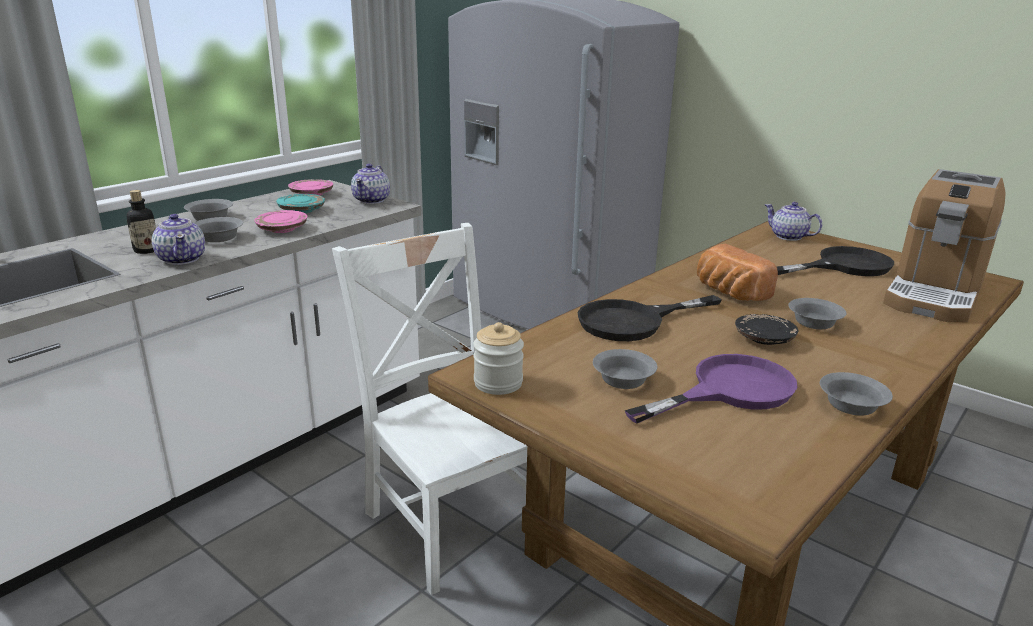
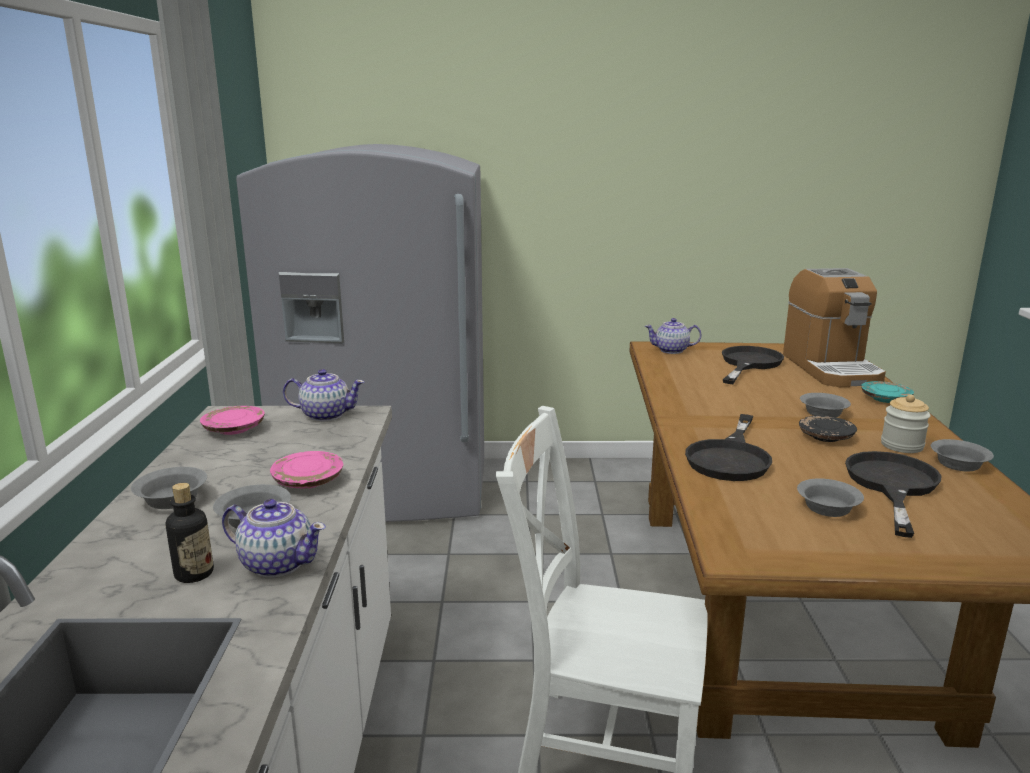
camera: 40 degrees left, 5 degrees down
(301, 210) = (273, 452): turquoise plate -> turquoise plate (885, 399)
(372, 200) = (325, 415): teapot -> teapot turned 60 degrees counterclockwise
(498, 383) = (767, 554): jar -> jar (902, 446)
(728, 390) = (892, 485): purple frying pan -> black frying pan
(729, 292) = (733, 409): bread -> none

